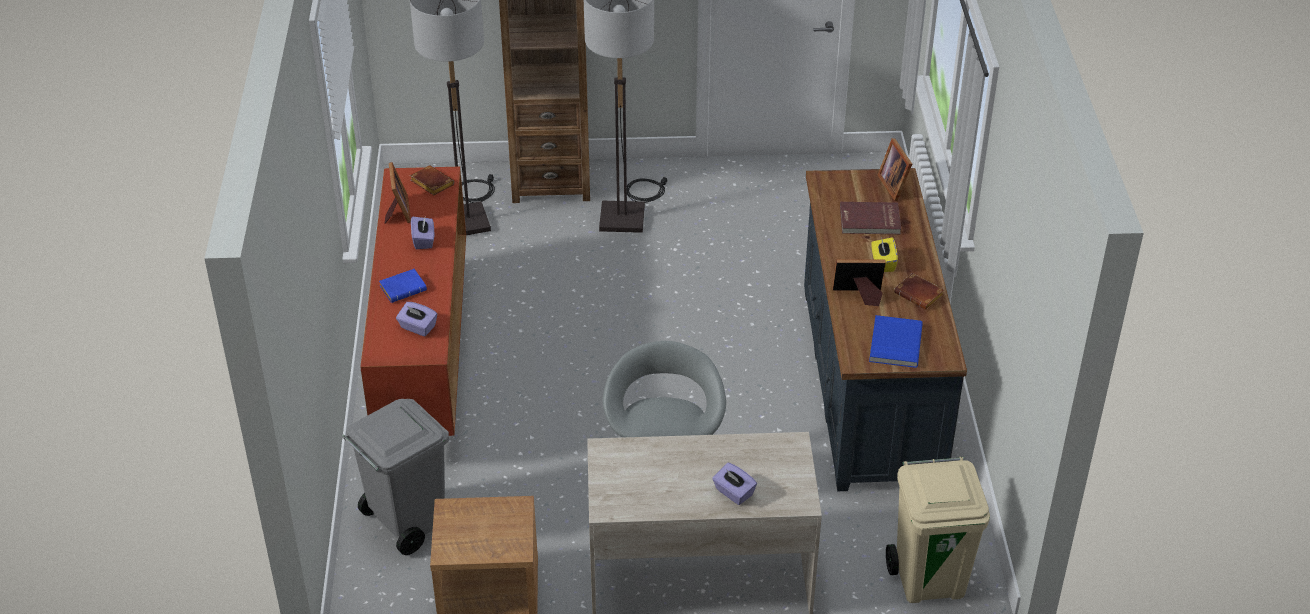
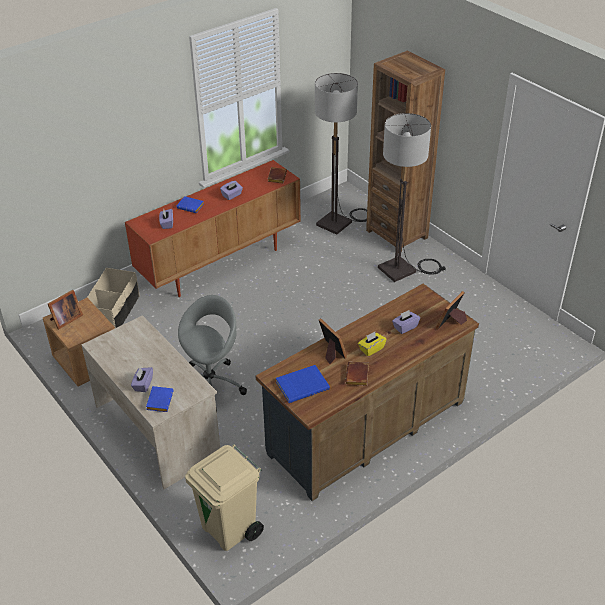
camera: 55 degrees right, 0 degrees up
(398, 211) = (245, 178): picture frame -> picture frame (65, 319)
(406, 522) = (114, 313): grey trash can -> beige storage box
(778, 490) = (159, 400): none -> blue book
(870, 221) = (405, 327): red book -> purple tissue box

